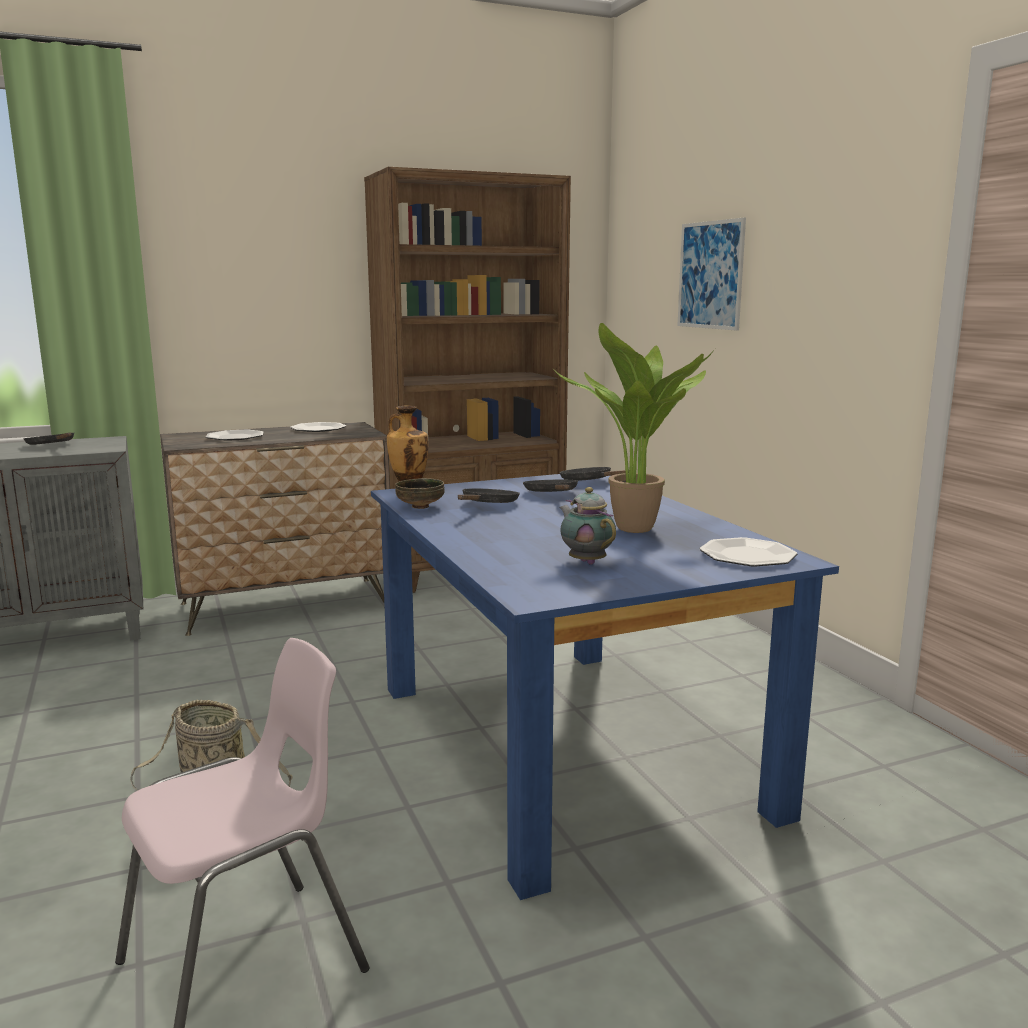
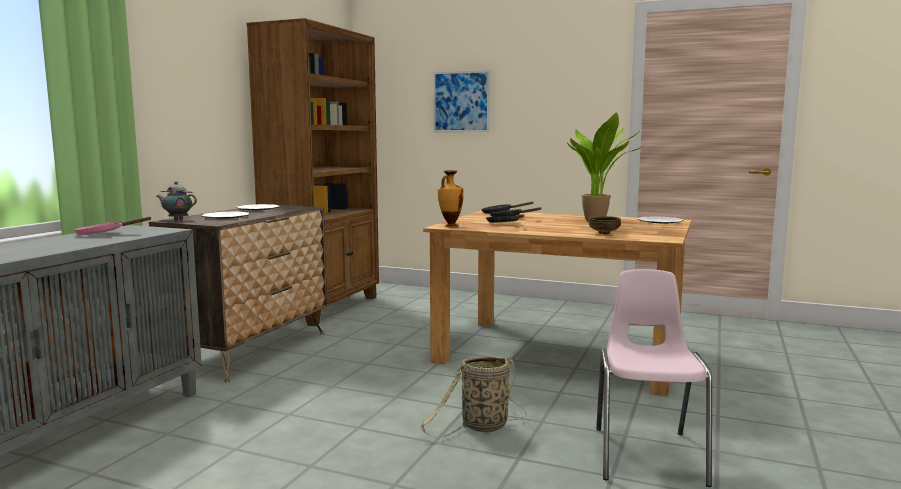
camera: 45 degrees left, 5 degrees down
(52, 445) = (104, 234): black frying pan -> pink frying pan
(420, 507) = (482, 228): bowl -> bowl (604, 233)
(568, 747) = (561, 353): blue dining table -> brown dining table
(586, 561) = (629, 230): teapot -> teapot (177, 219)

